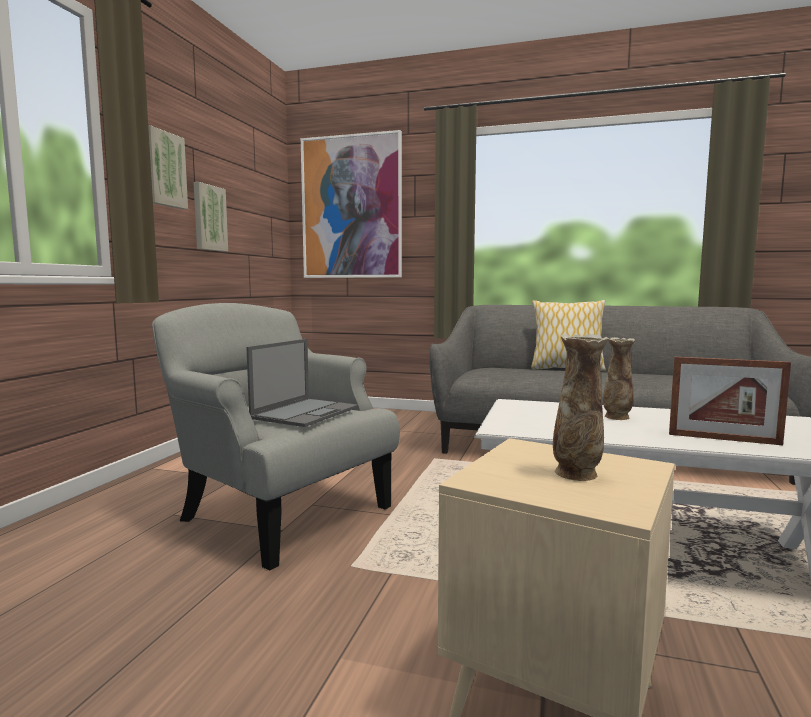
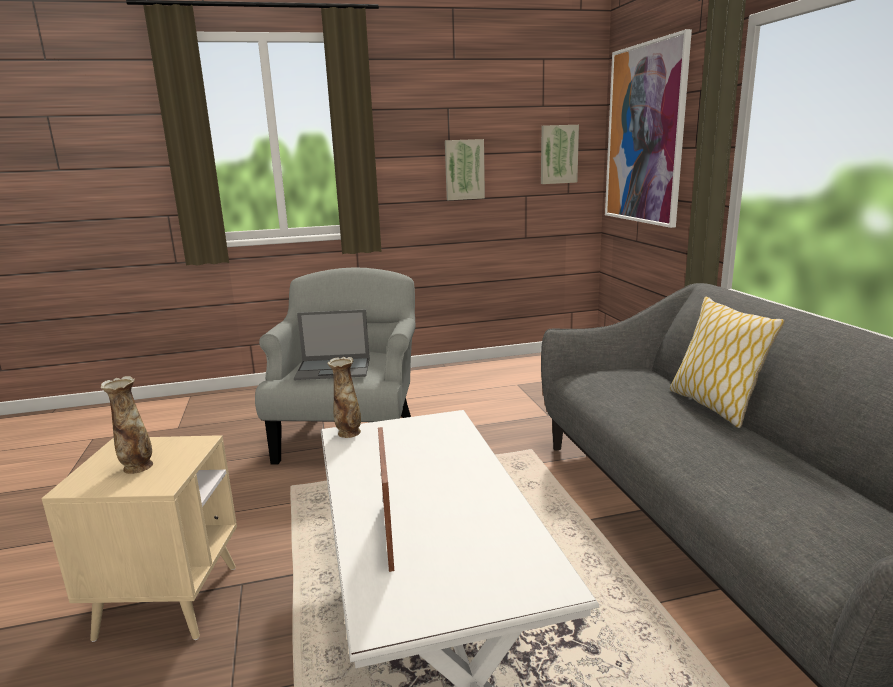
camera: 60 degrees right, 10 degrees up
(164, 169) = (409, 137): picture -> picture (558, 154)
(617, 417) = (437, 471): vase -> vase (348, 433)

